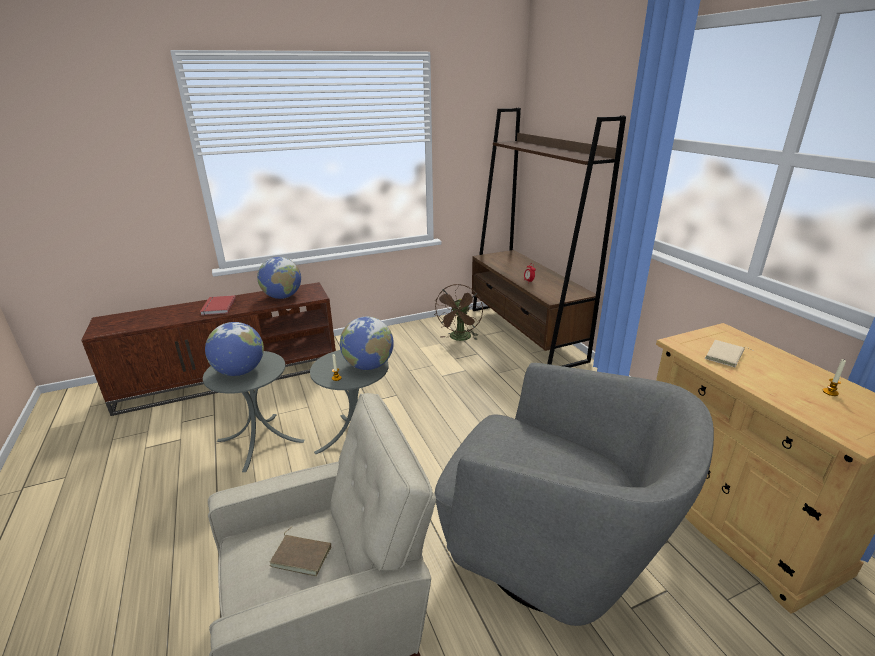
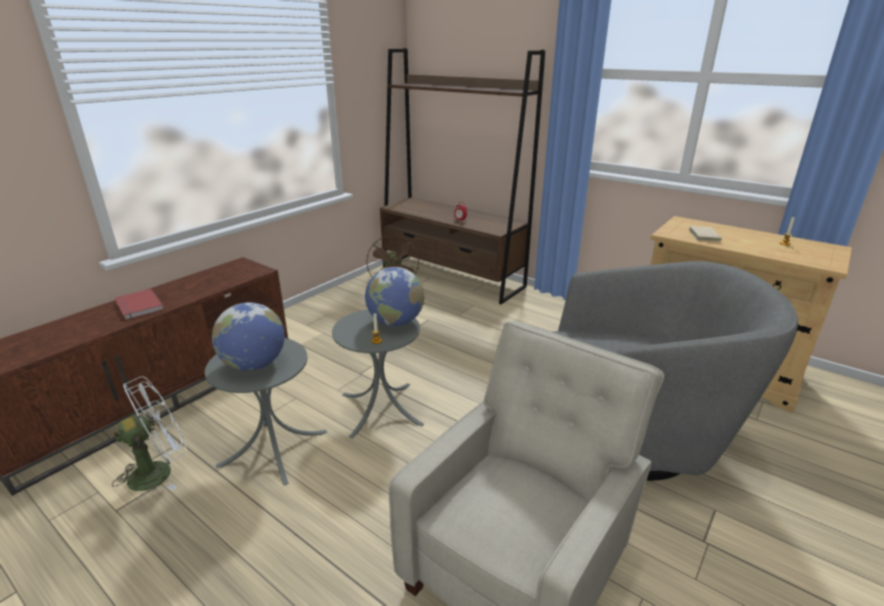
camera: 30 degrees left, 0 degrees up
(187, 430) = (159, 471): none -> white fan
(282, 297) = (216, 279): globe -> none
(302, 555) = (524, 495): brown book -> none

